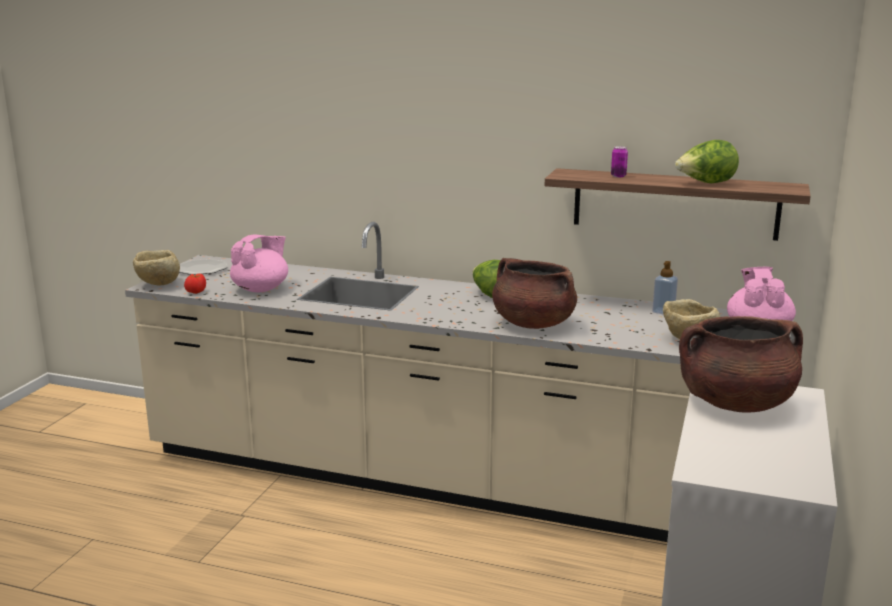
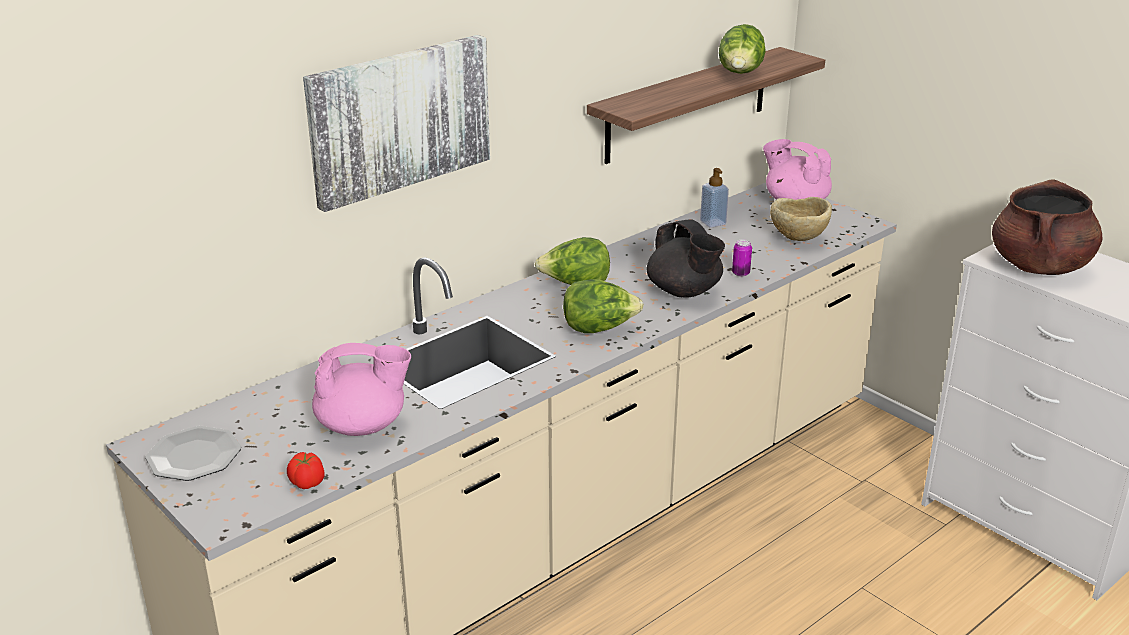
camera: 60 degrees left, 10 degrees up
(158, 284) = (223, 512): beige bowl -> none
(261, 289) = (363, 425): pink teapot -> pink teapot turned 105 degrees clockwise
(391, 129) = (399, 119): none -> picture
(441, 313) = (599, 329): none -> lettuce
(532, 323) = (684, 291): brown cooking pot -> black teapot
(618, 176) = (665, 93): can -> can (740, 273)

